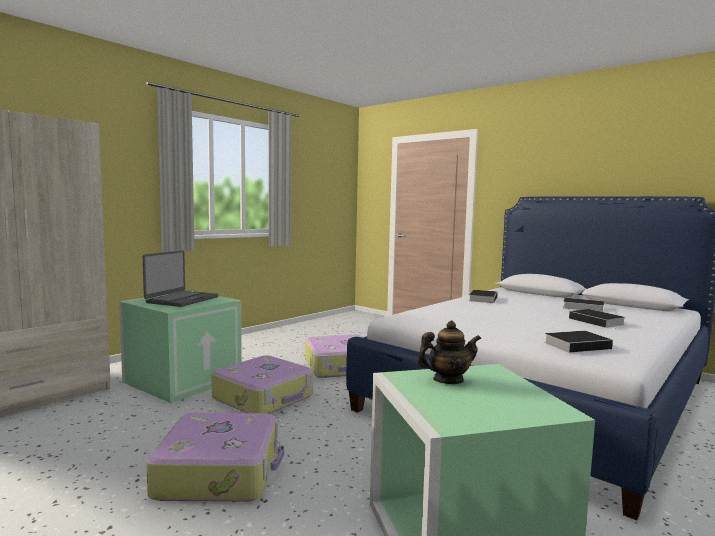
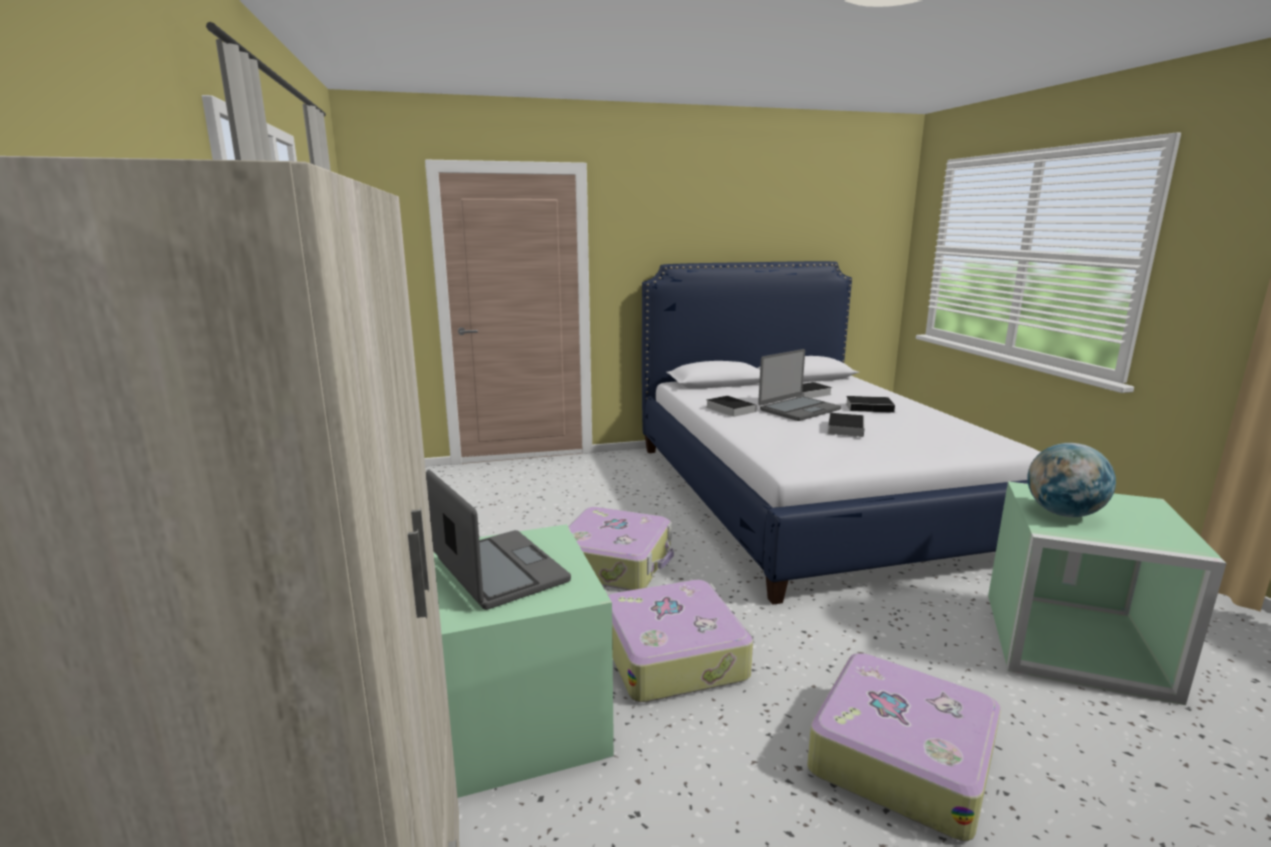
camera: 55 degrees left, 10 degrees up
(448, 380) = (1063, 513): teapot -> globe
(528, 308) = (798, 409): none -> laptop
(578, 345) = (955, 439): book -> book (845, 428)

